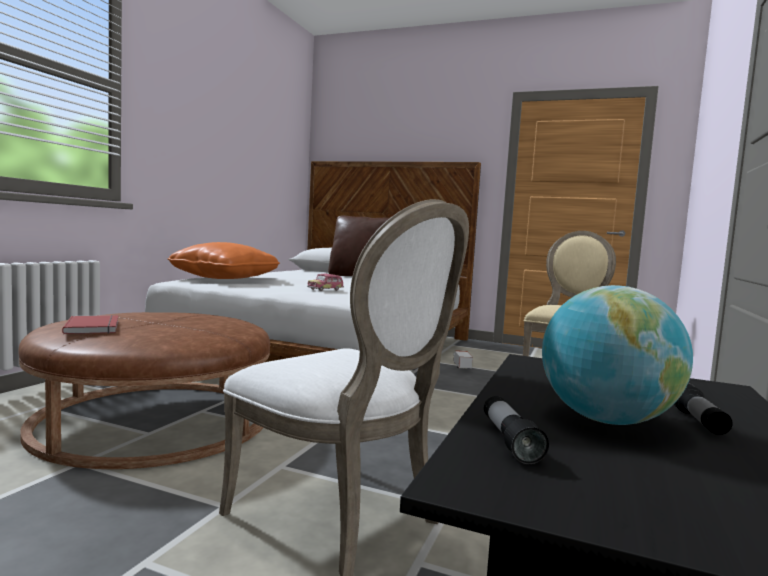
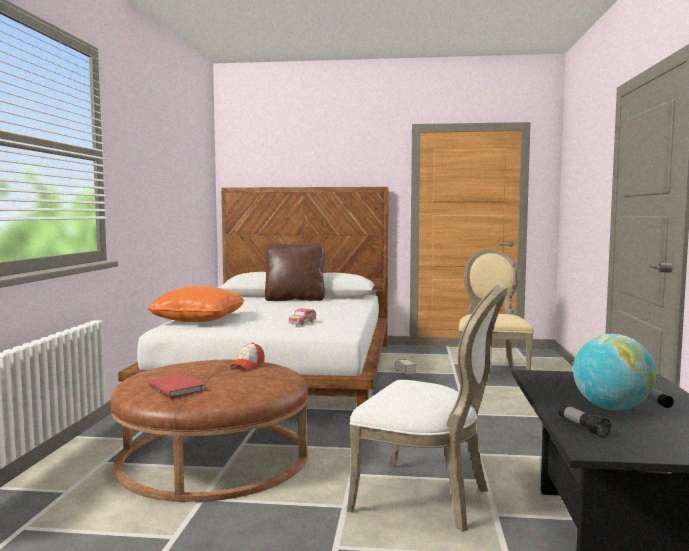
camera: 15 degrees left, 0 degrees up
(211, 319) = (248, 365): none -> cap

